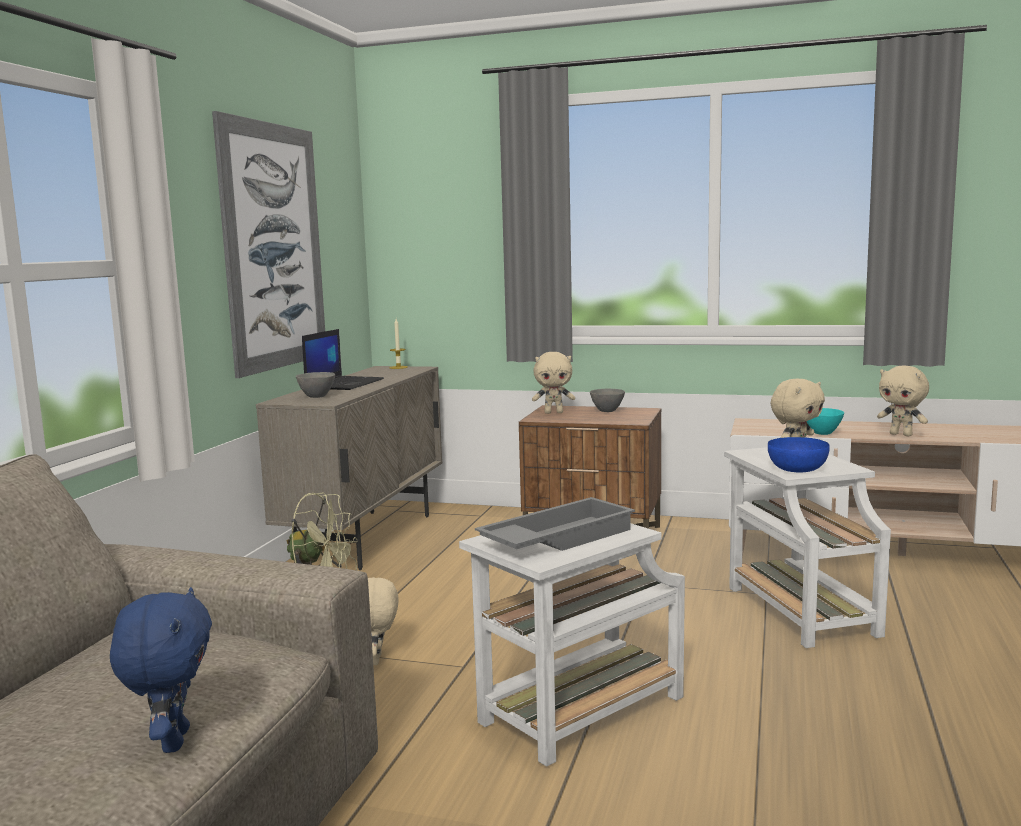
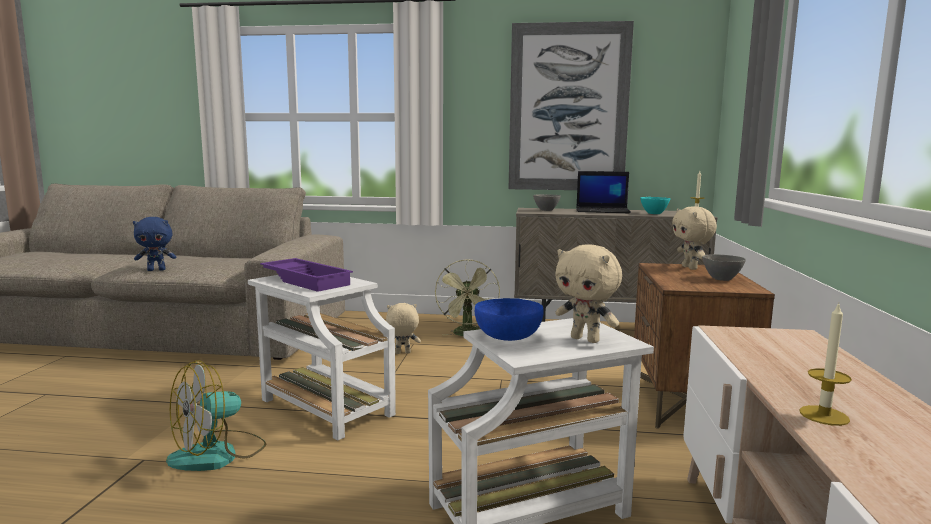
camera: 80 degrees right, 0 degrees up
(556, 538) = (307, 280): grey tray -> purple tray
(727, 782) = (218, 454): none -> fan
(822, 433) = (758, 365): turquoise bowl -> turquoise bowl (653, 213)
(901, 434) = (824, 415): beige plush toy -> candle

